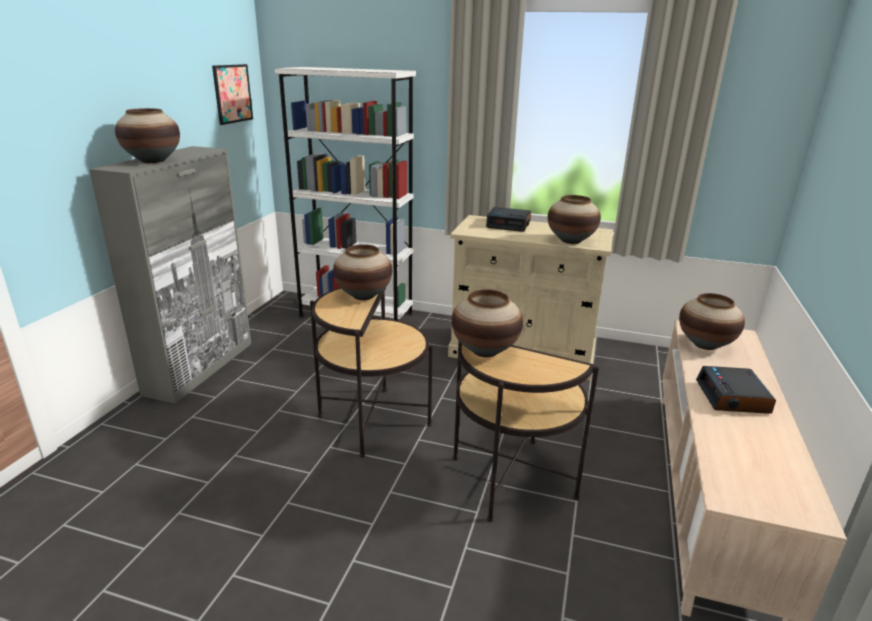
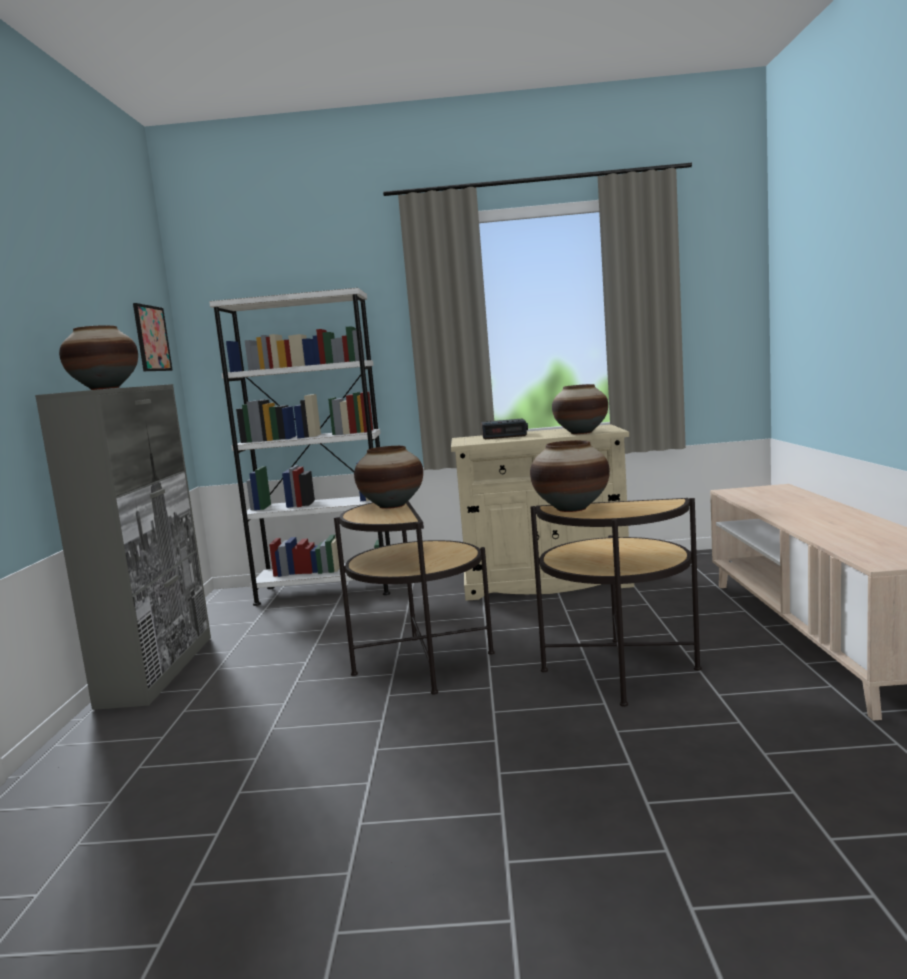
camera: 15 degrees left, 15 degrees down
(705, 344) = (755, 497): vase -> none
(733, 397) = (816, 517): alarm clock -> none

